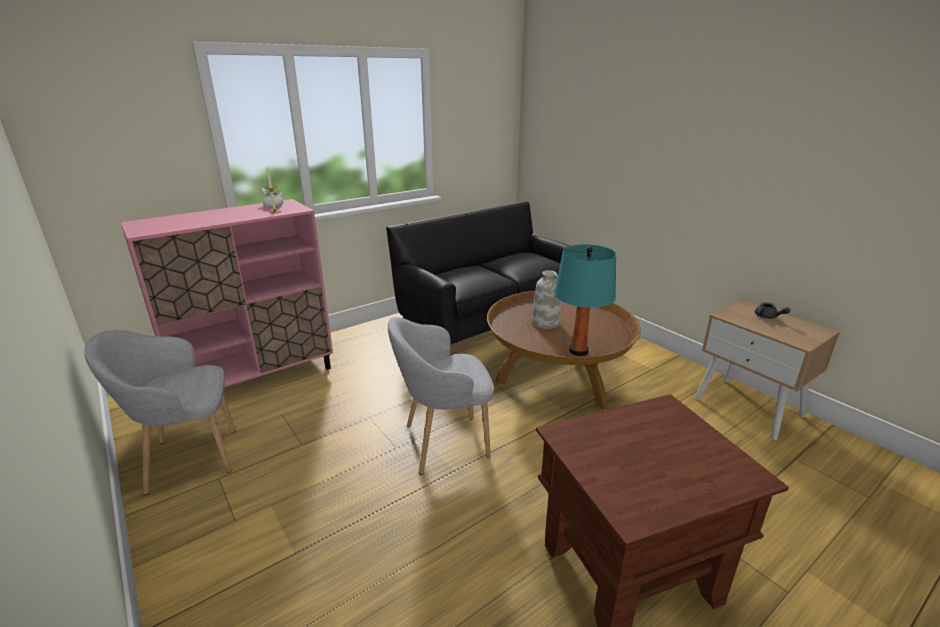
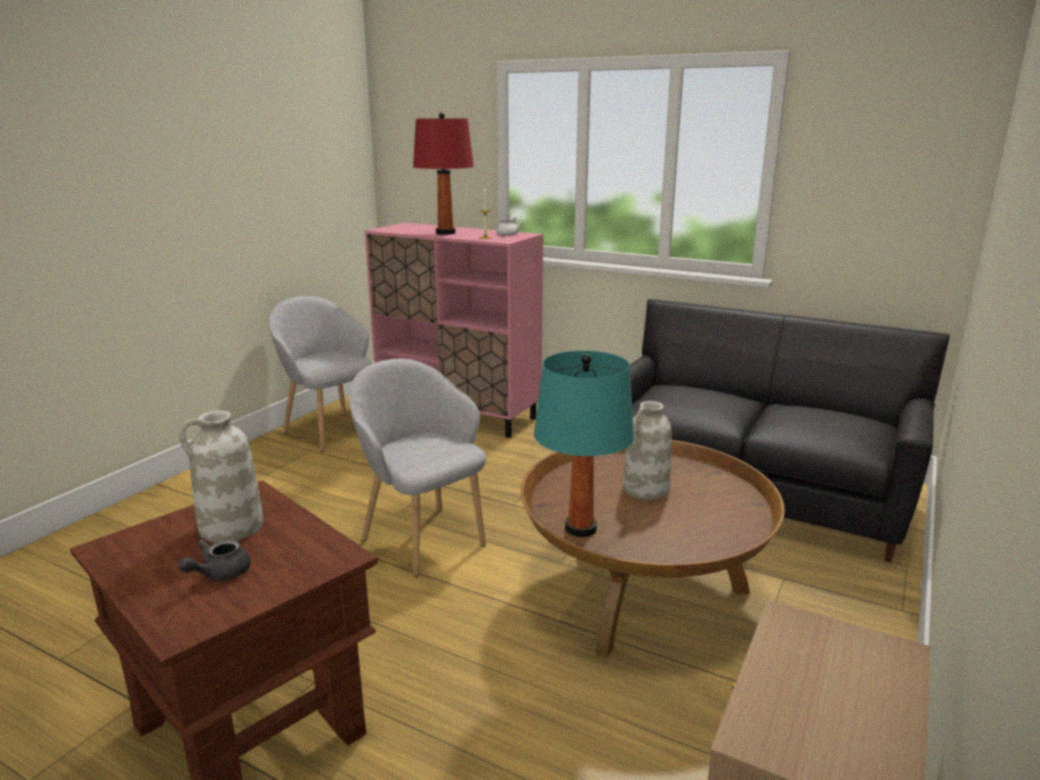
camera: 65 degrees right, 5 degrees down
(221, 218) = (445, 233): none -> red table lamp
(616, 448) = (231, 528): none -> white vase
(768, 317) = (857, 685): grey teapot -> grey teapot (219, 574)

